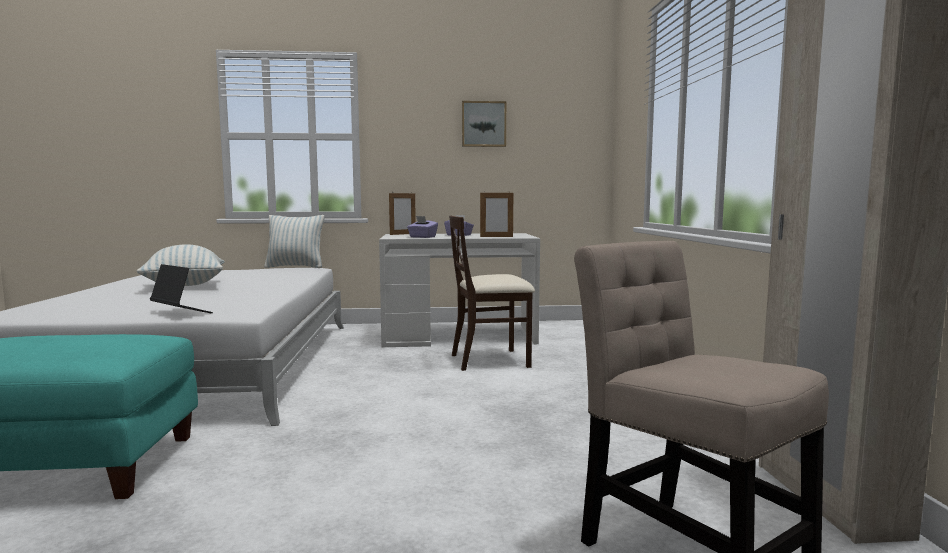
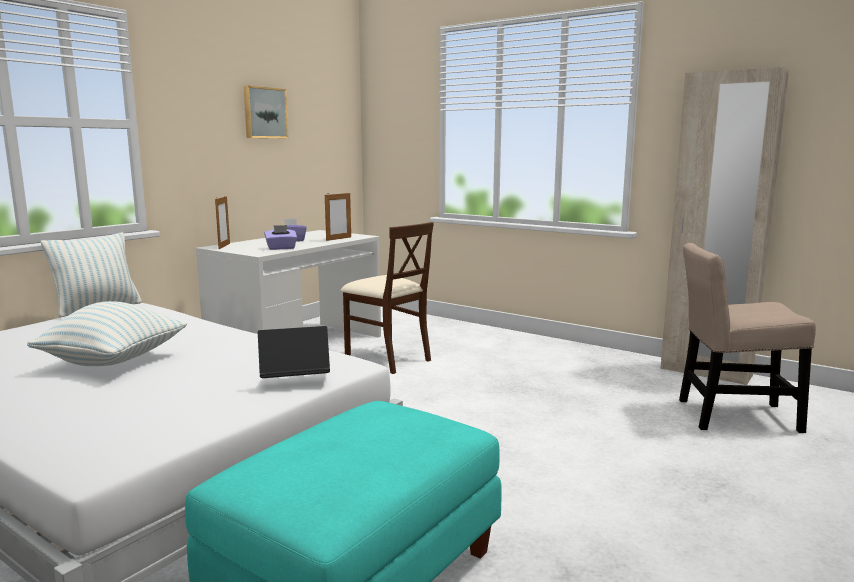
camera: 50 degrees left, 5 degrees up
(491, 360) = (388, 359): beige chair -> beige chair turned 75 degrees counterclockwise

